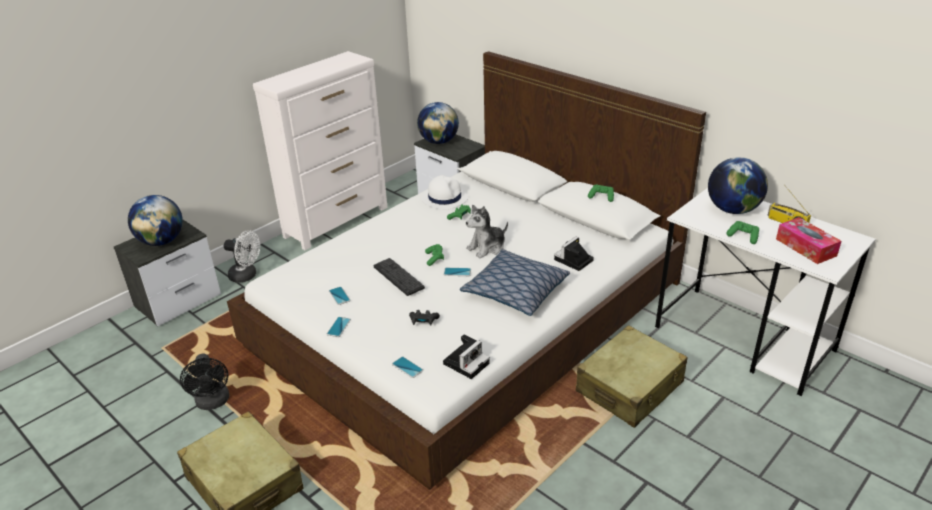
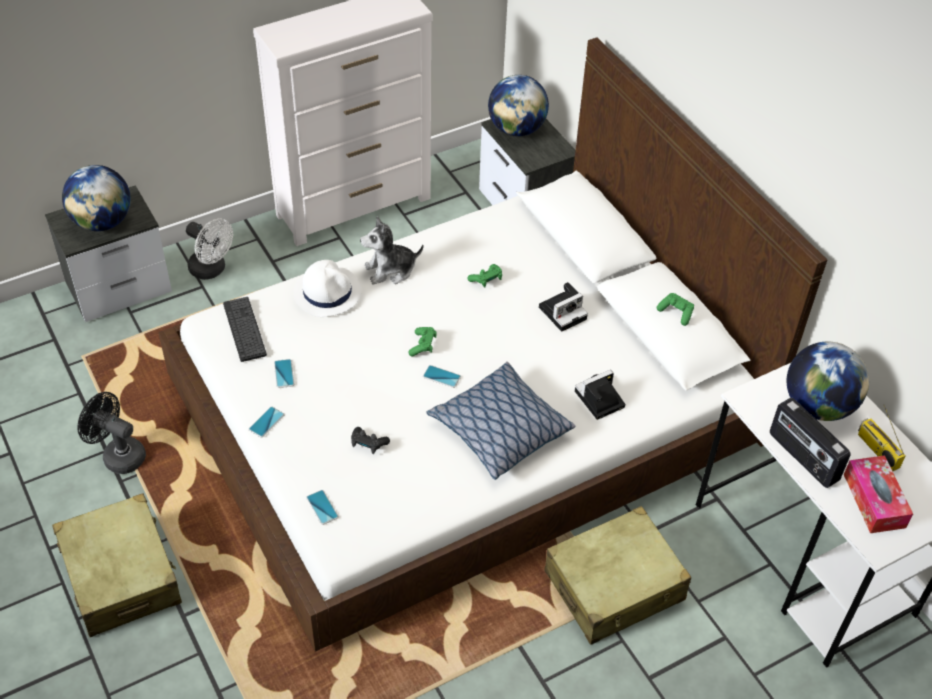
camera: 15 degrees right, 15 degrees up
(213, 403) = (118, 455): black fan -> black fan turned 120 degrees clockwise
(398, 277) = (365, 364): keyboard -> keyboard (244, 329)
(444, 198) = (481, 239): white hat -> white hat (327, 292)
(466, 362) = (393, 521): camera -> camera (563, 312)
(487, 247) = (498, 345): plush toy -> plush toy (390, 270)
(743, 237) = (802, 457): green game controller -> radio

